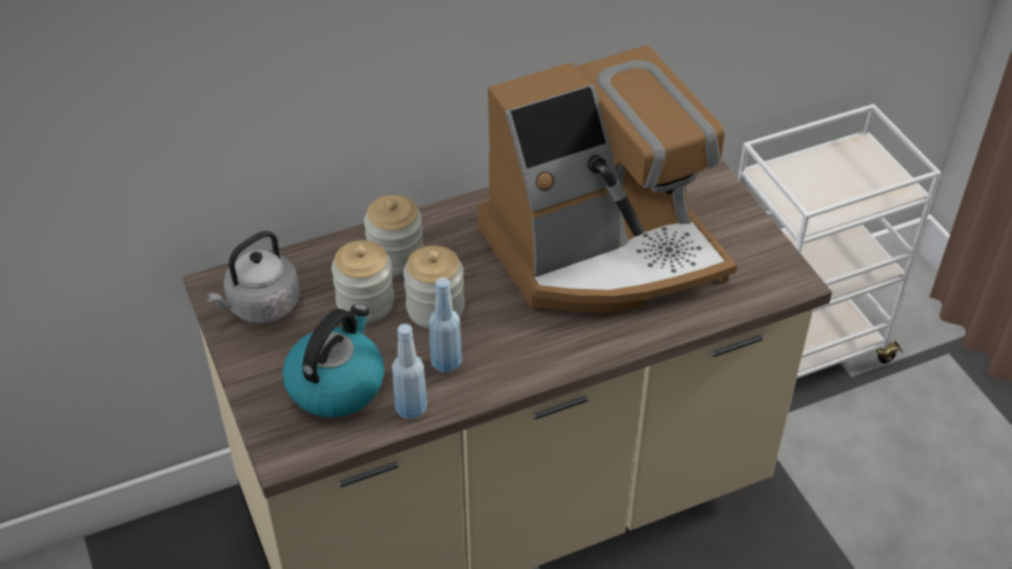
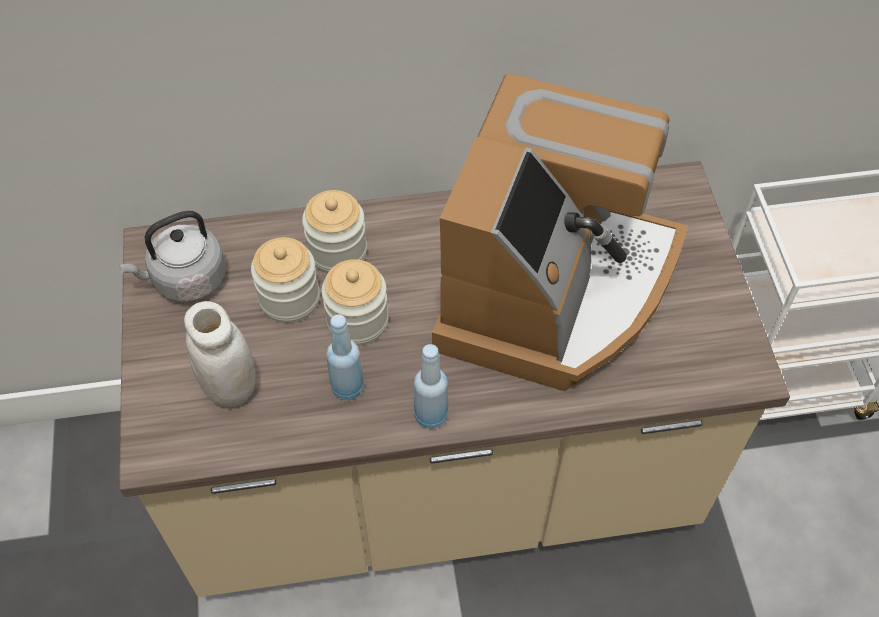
camera: 15 degrees right, 10 degrees up
(336, 384) = (230, 387): kettle -> white jar
(411, 408) = (294, 433): blue bottle -> blue bottle (431, 416)
(603, 250) = (554, 290): coffee machine -> coffee machine turned 60 degrees counterclockwise

